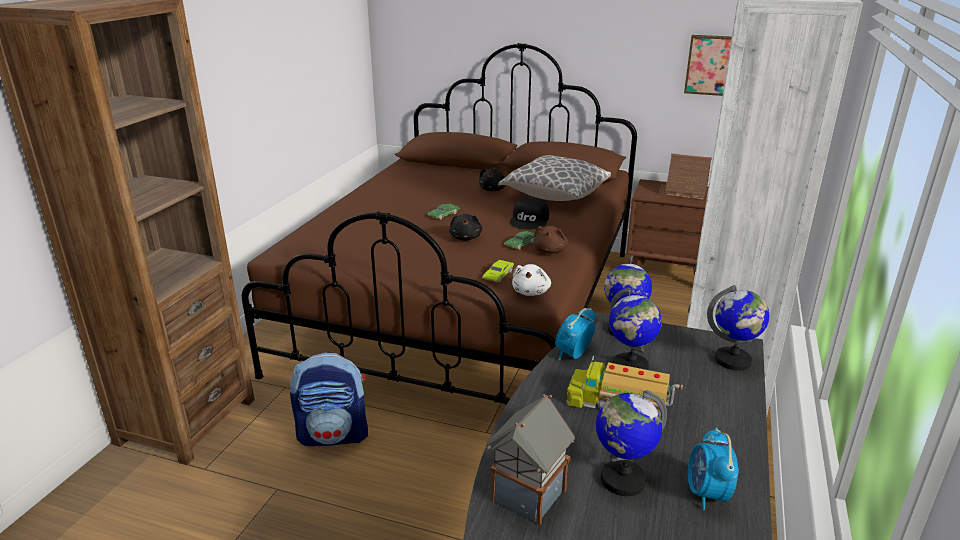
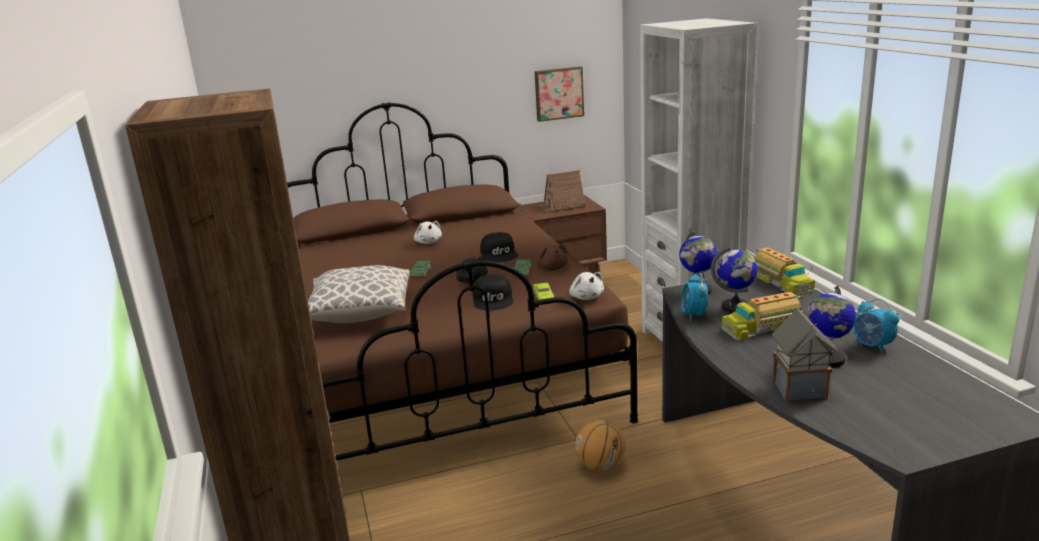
camera: 35 degrees left, 5 degrees down
(334, 435) = (462, 500): backpack -> none
(453, 262) = (494, 299): none -> black cap
(471, 469) = (600, 466): none -> basketball
(493, 189) = (428, 242): black plush toy -> white plush toy
(554, 195) = (487, 232): pillow -> pillow (359, 314)
(733, 361) = (780, 283): globe -> toy truck

